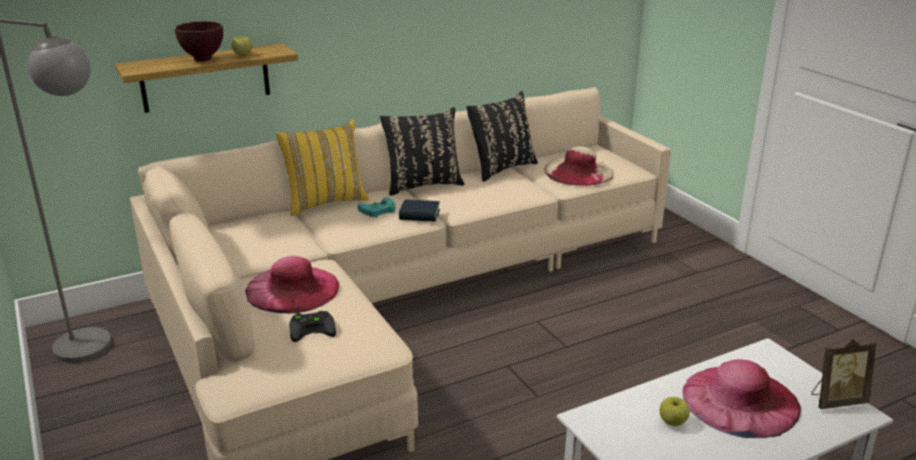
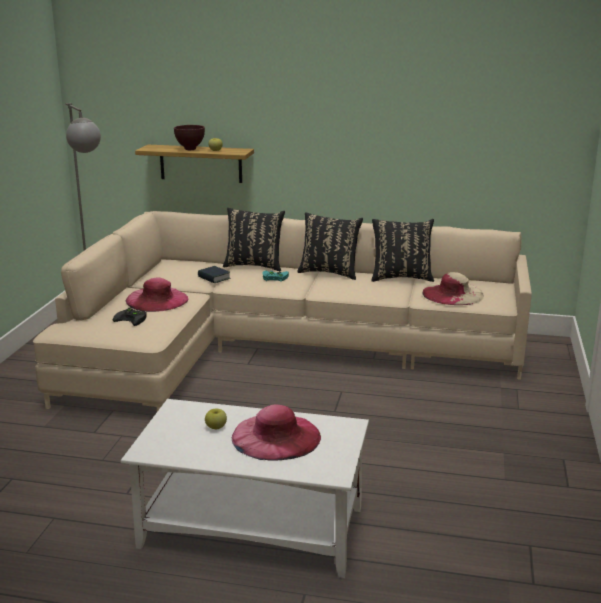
camera: 40 degrees right, 5 degrees down
(325, 202) = (254, 265): yellow pillow -> black pillow
(419, 215) = (293, 287): book -> book (214, 278)
(836, 400) = (335, 463): picture frame -> none

